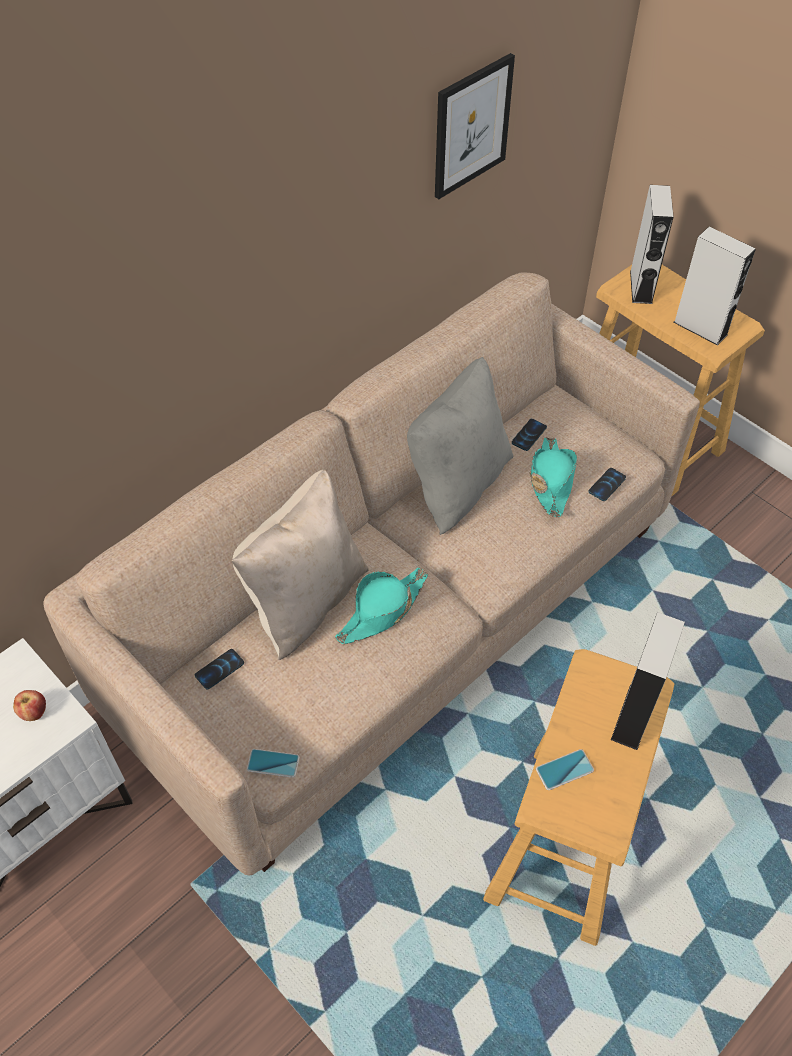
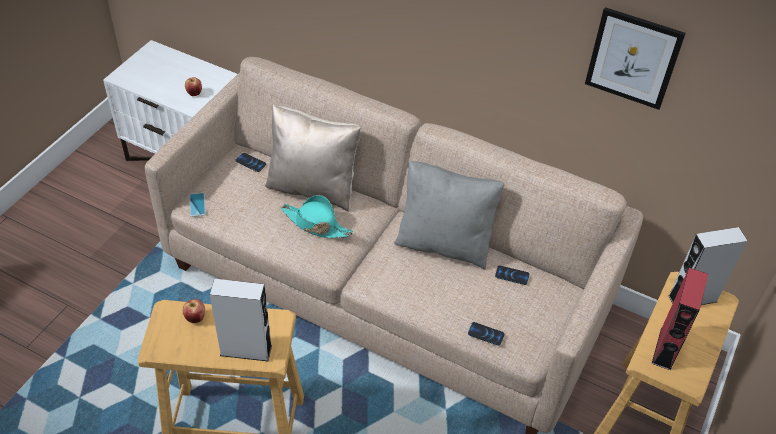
camera: 70 degrees right, 5 degrees down
(551, 481) = (471, 296): turquoise hat -> none
(564, 770) = (195, 318): phone -> apple
(700, 328) = (665, 348): grey speaker -> red speaker

